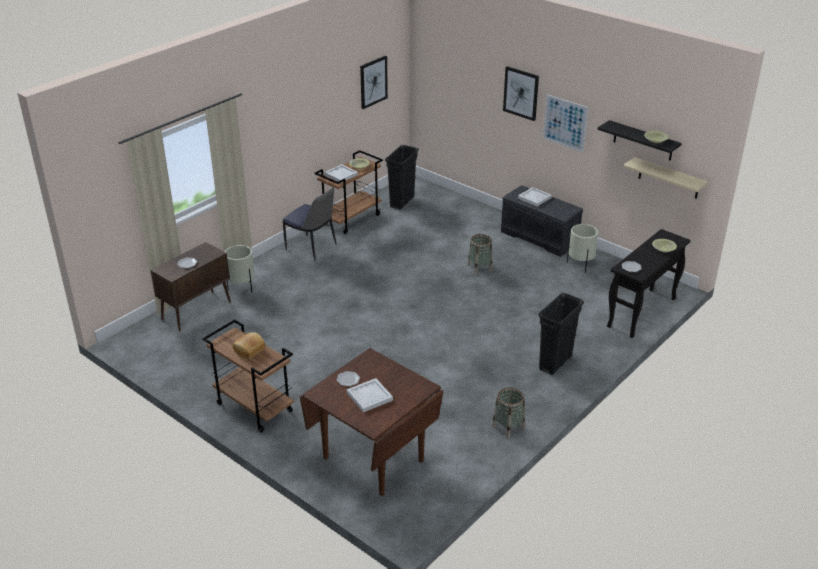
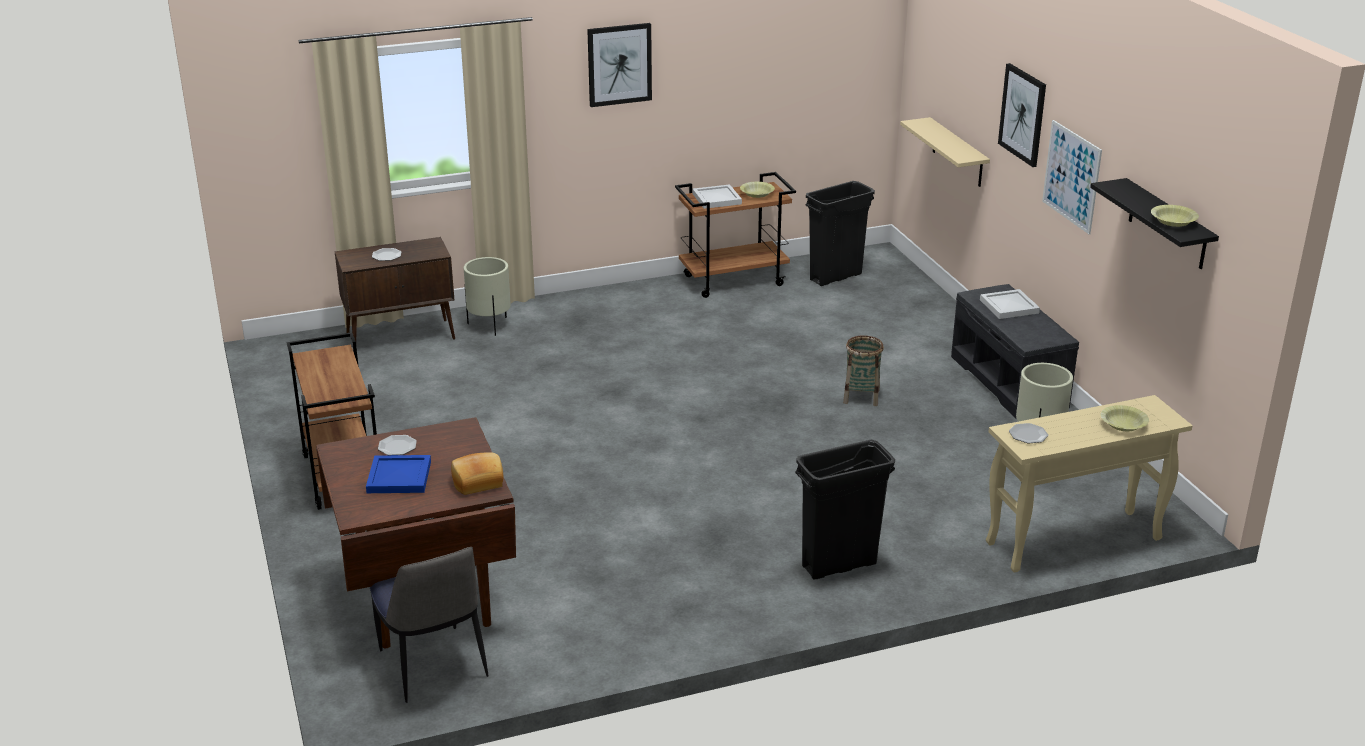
camera: 30 degrees right, 5 degrees down
(249, 350) = (333, 376): bread -> bread (477, 481)
(312, 248) = (637, 303): chair -> chair (433, 666)
(369, 397) = (398, 477): white tray -> blue tray
(373, 82) = (818, 63): picture -> picture (619, 64)
(508, 427) = (663, 628): basket -> none
(641, 313) = (1072, 542): black console table -> beige console table
(668, 178) = (1197, 304): beige shelf -> beige shelf (957, 153)

